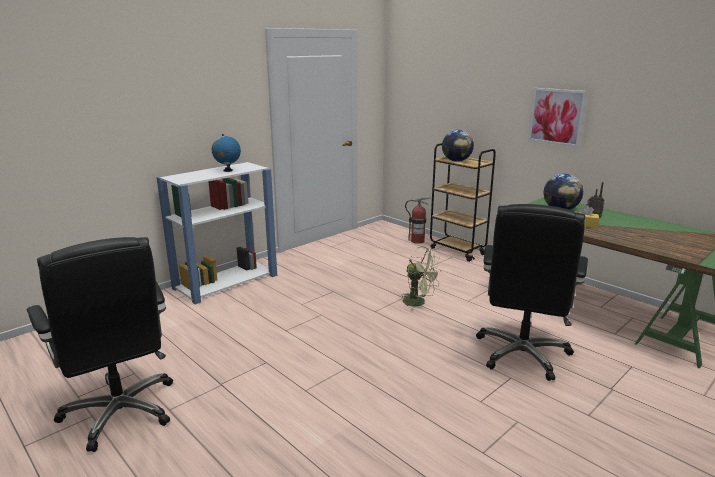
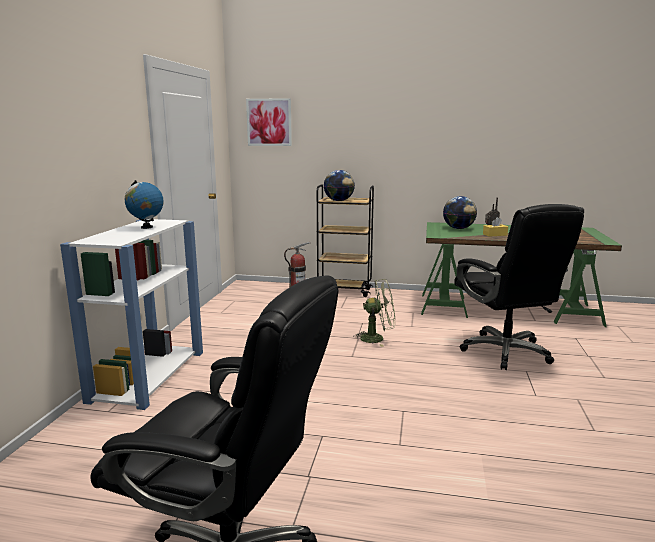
camera: 35 degrees left, 5 degrees down
(556, 116) = (429, 150): picture -> picture (269, 122)

